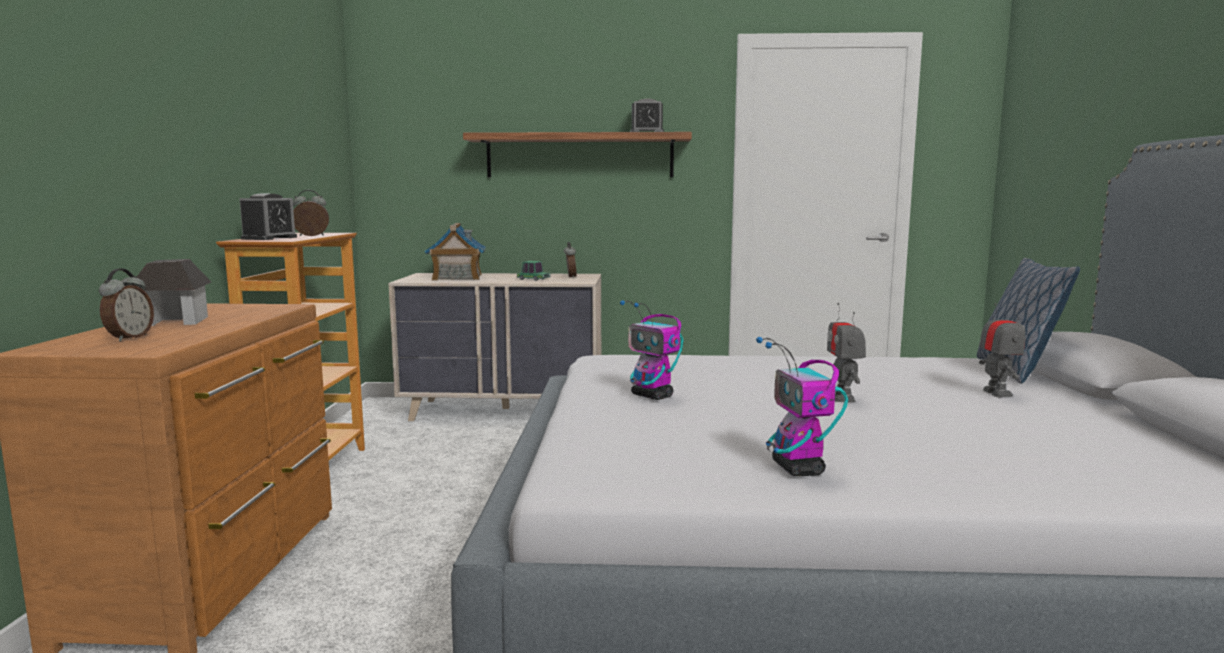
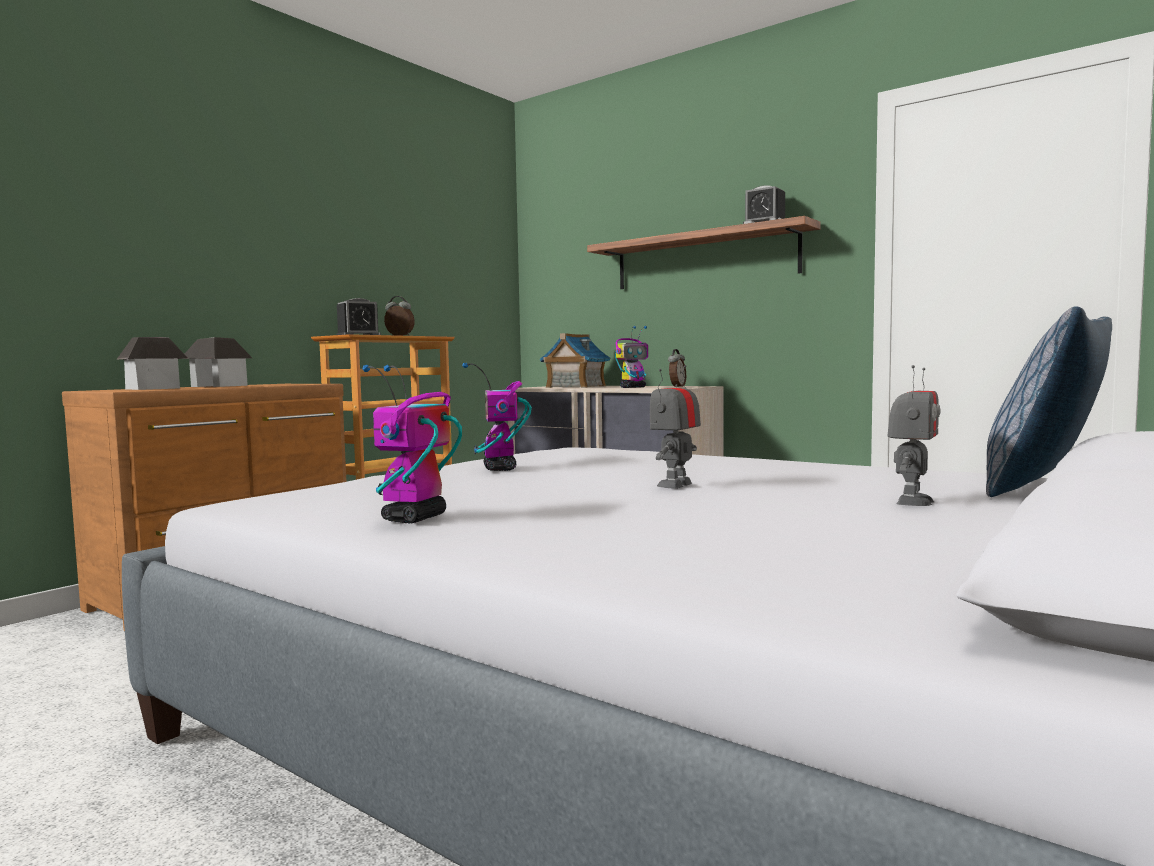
camera: 35 degrees right, 5 degrees down
(129, 338) = (153, 388): alarm clock -> toy house
(533, 279) = (633, 387): toy car -> toy robot

